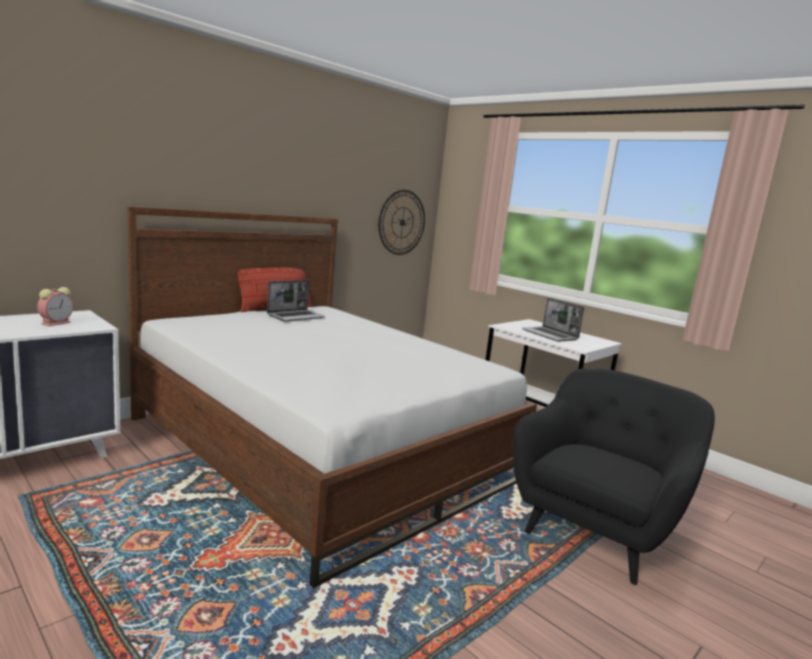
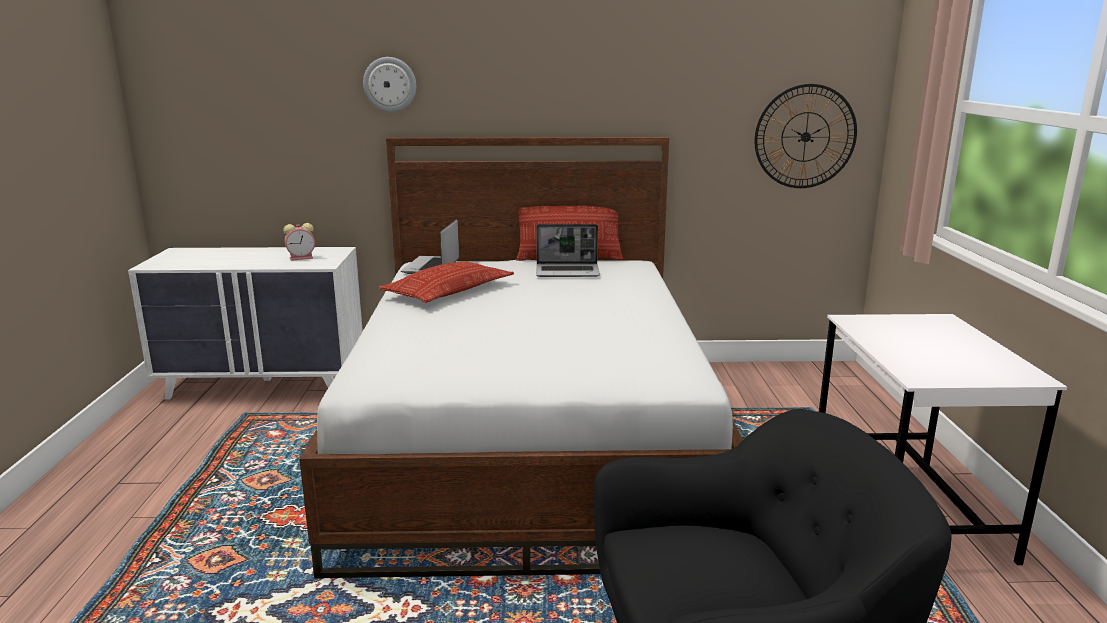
camera: 45 degrees right, 5 degrees up
(130, 158) = (390, 84): none -> wall clock
(241, 337) = (448, 291): none -> pillow
(550, 335) = (915, 347): laptop -> laptop (432, 267)

